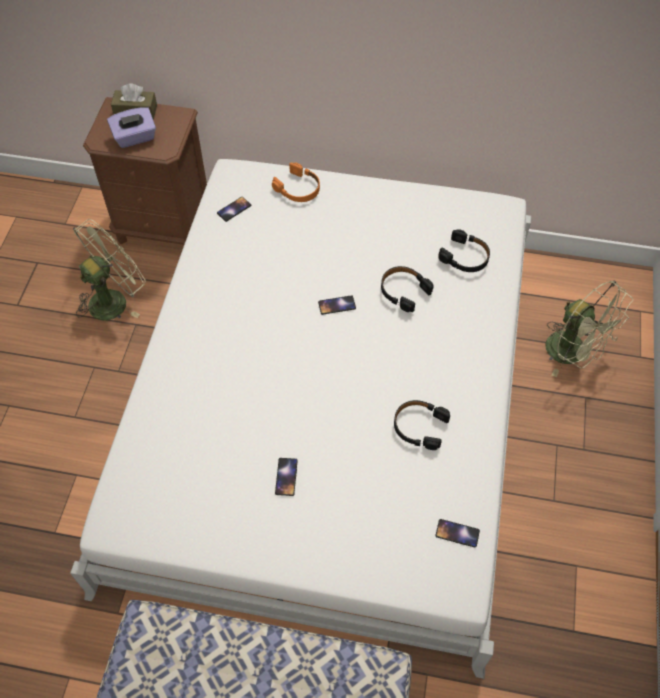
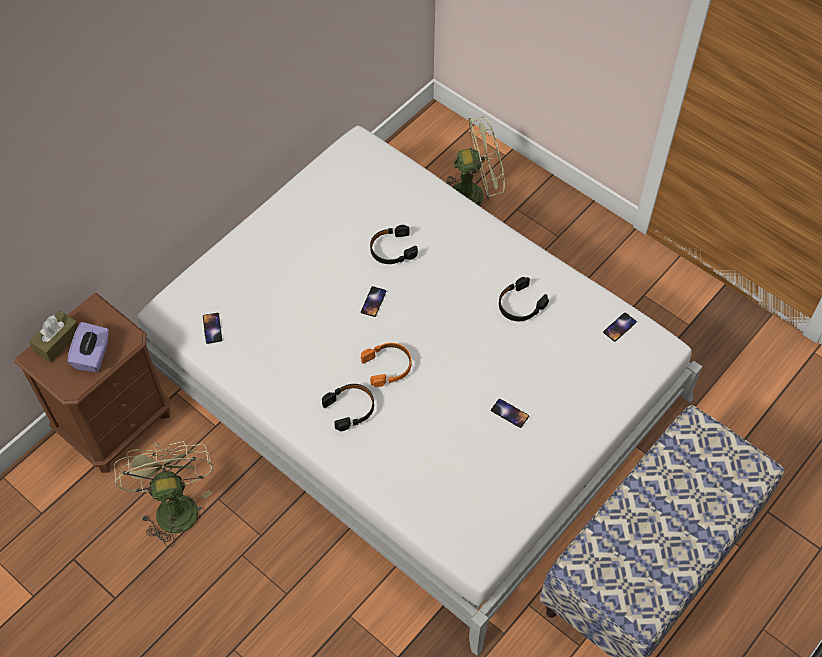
camera: 60 degrees left, 0 degrees up
(298, 188) = (227, 269): orange headphones -> orange headphones (388, 366)
(465, 257) = (389, 192): black headphones -> black headphones (350, 408)

